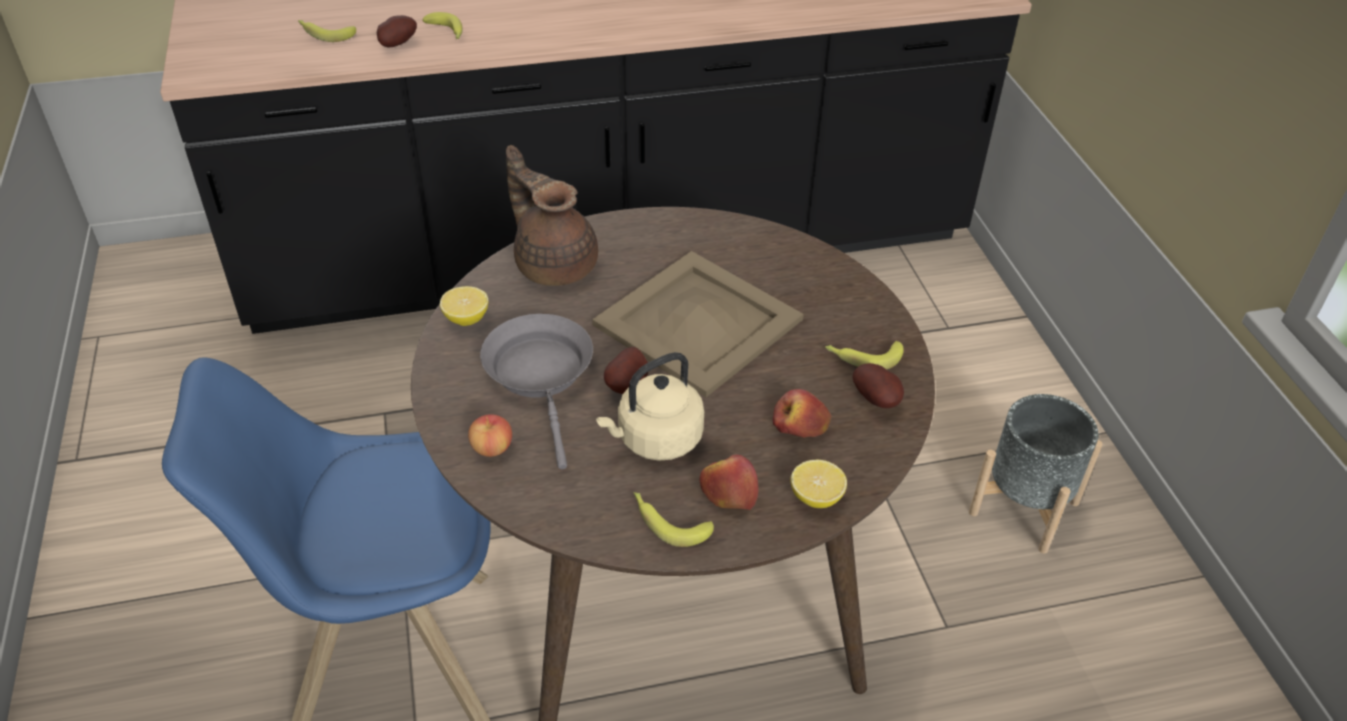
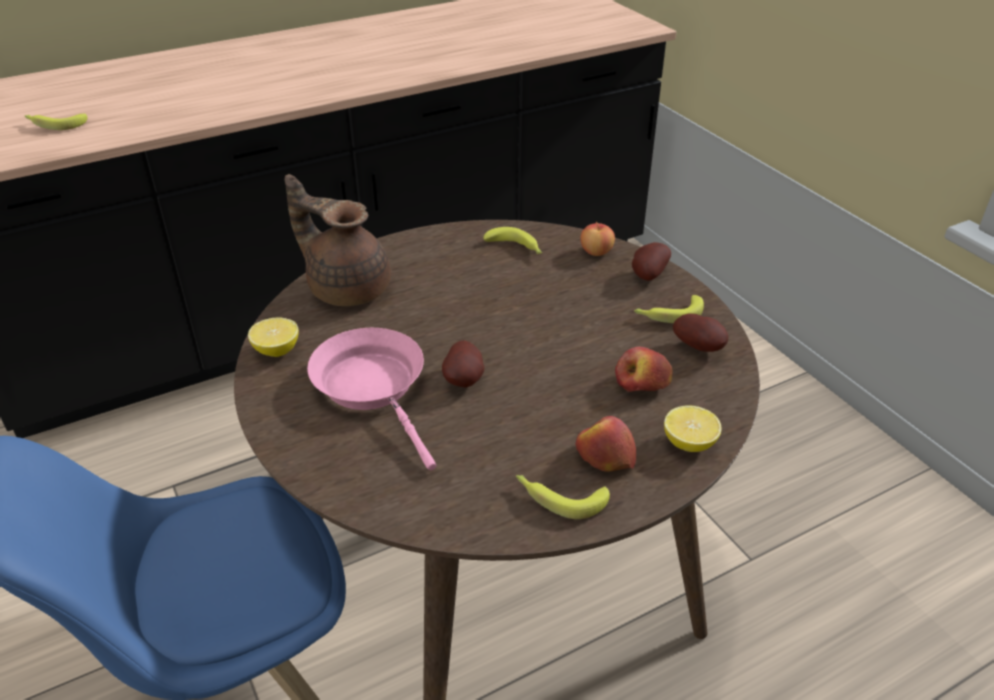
camera: 15 degrees left, 5 degrees down
(397, 44) = (132, 124): potato -> potato (647, 275)
(447, 32) = (179, 109): banana -> banana (516, 248)
(492, 448) = (349, 466): apple -> apple (596, 252)
(541, 376) = (374, 388): grey frying pan -> pink frying pan
(655, 440) = (512, 423): beige kettle -> none
(698, 323) = (506, 314): beige tray -> none
(1023, 507) = (769, 444): grey planter -> none

